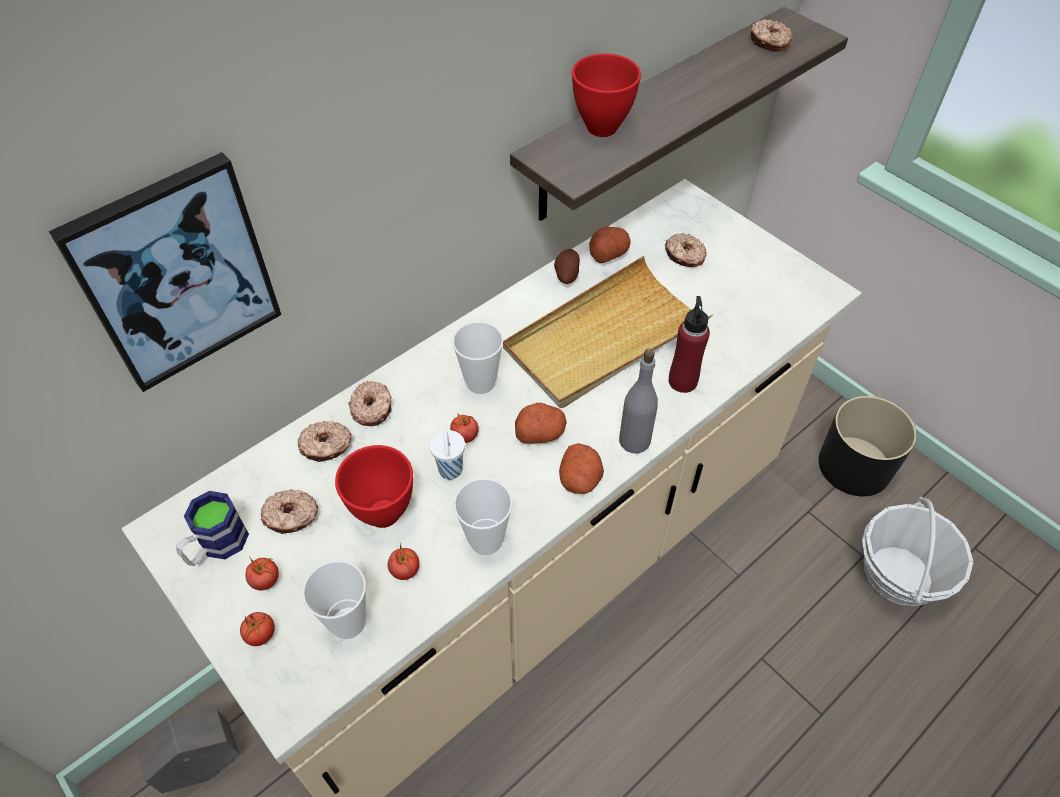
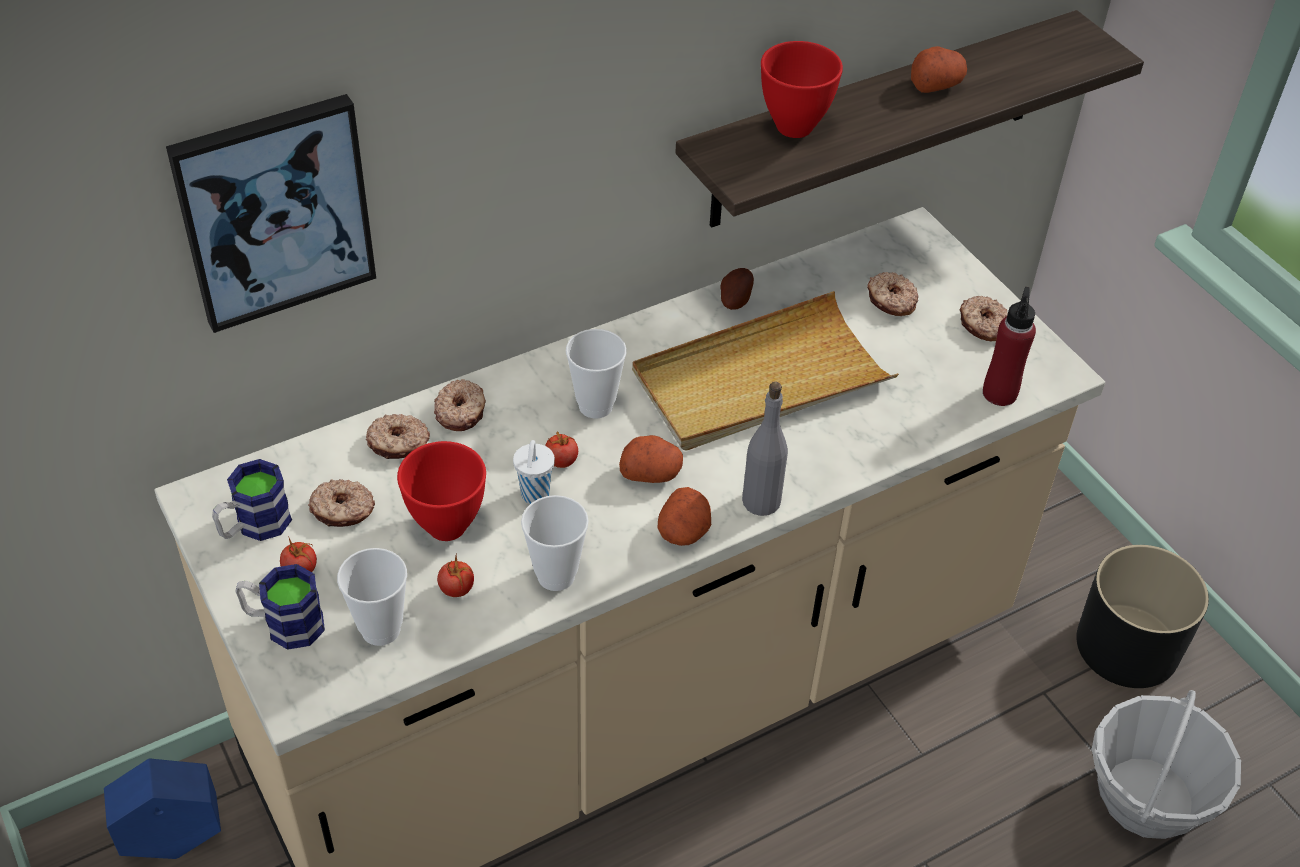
camera: 10 degrees right, 5 degrees down
(203, 764) = (174, 839): grey planter -> blue planter
(261, 635) = (284, 624): tomato -> mug
(608, 253) = (795, 282): potato -> potato (935, 84)
(682, 381) = (841, 446): red bottle -> red bottle (999, 393)
(769, 42) = (1039, 53): donut -> donut (983, 325)

